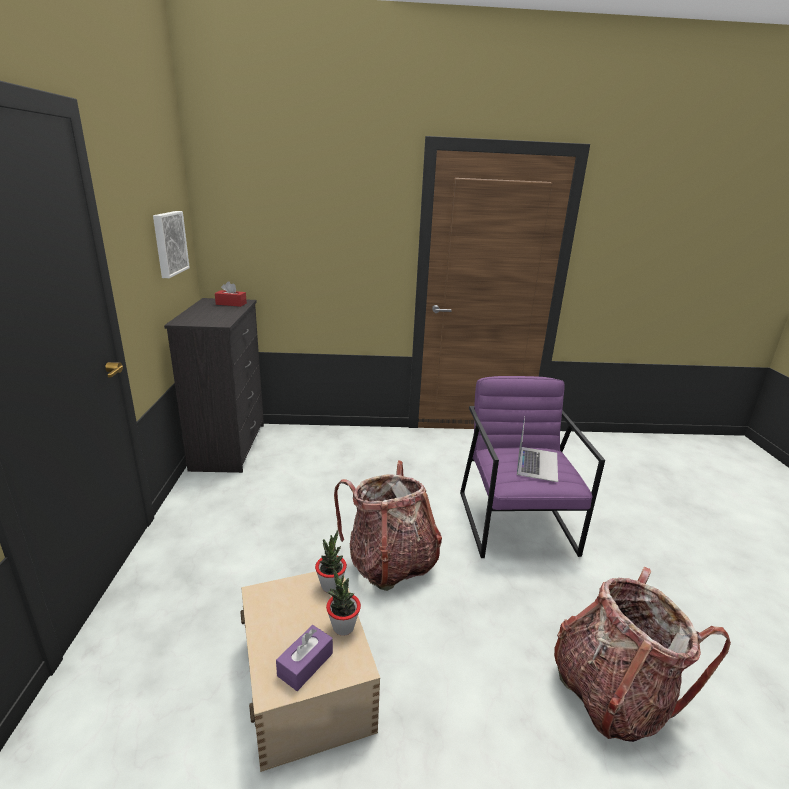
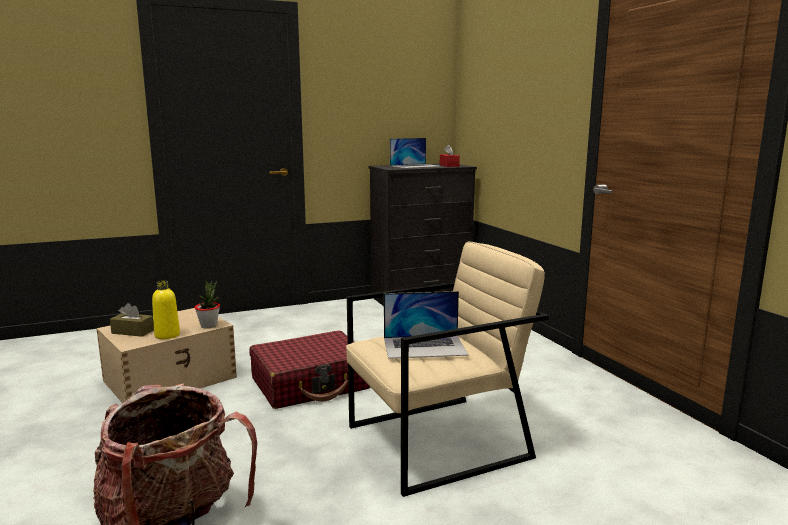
camera: 70 degrees right, 10 degrees down
(169, 243) = (401, 106): picture -> none
(212, 313) = (415, 166): none -> laptop
(305, 664) = (133, 331): purple tissue box -> brown tissue box
(343, 627) = (167, 335): potted plant -> yellow bottle
(390, 562) = (311, 384): backpack -> red suitcase
(516, 522) = (438, 442): purple armchair -> beige armchair

